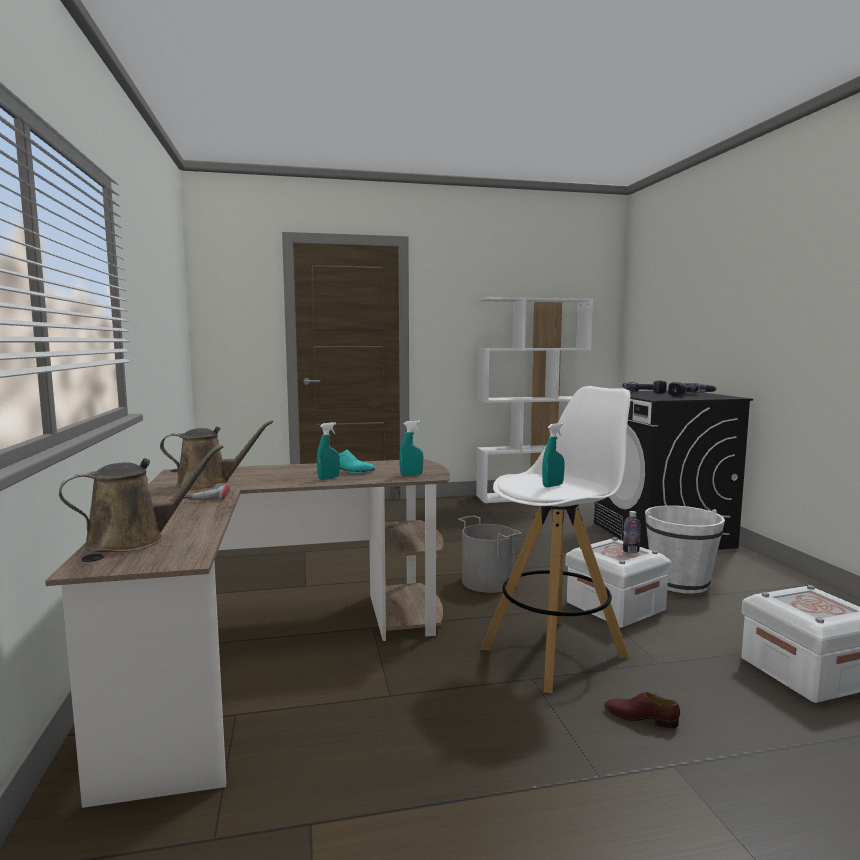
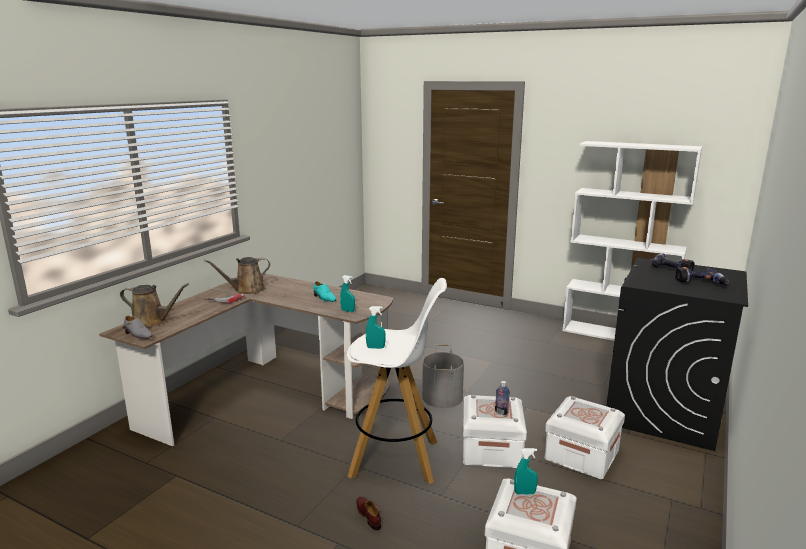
camera: 40 degrees right, 10 degrees up
(154, 559) = (138, 335): none -> grey shoe
(209, 484) = (247, 290): brown watering can -> brown watering can turned 120 degrees clockwise
(328, 478) = (303, 301): turquoise spray bottle -> turquoise spray bottle (524, 493)
(679, 582) = (581, 455): white bucket -> white storage box

